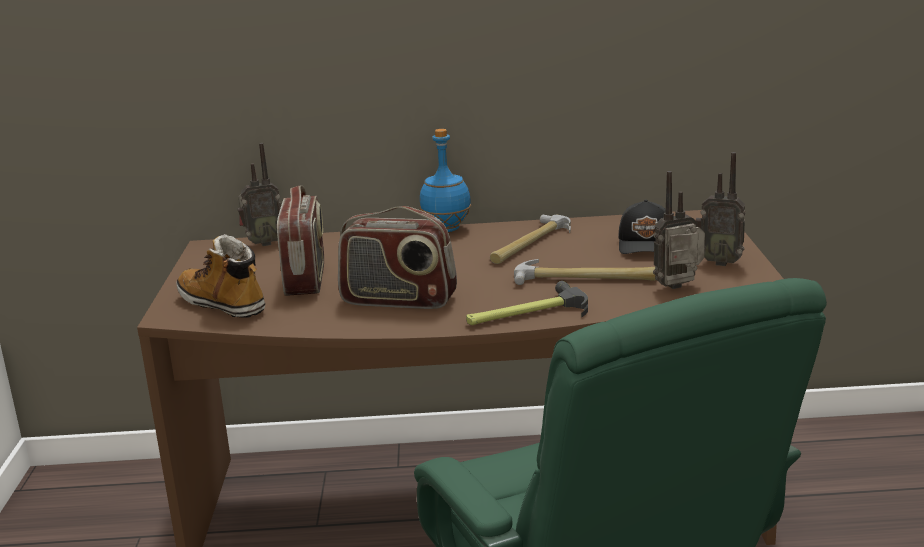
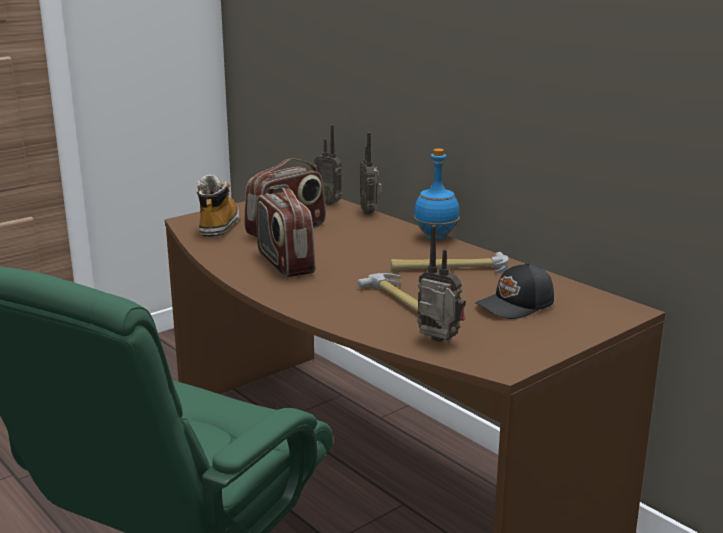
camera: 50 degrees right, 0 degrees up
(525, 314) = (310, 305): hammer -> none
(719, 262) = (522, 342): radio -> radio (370, 212)

